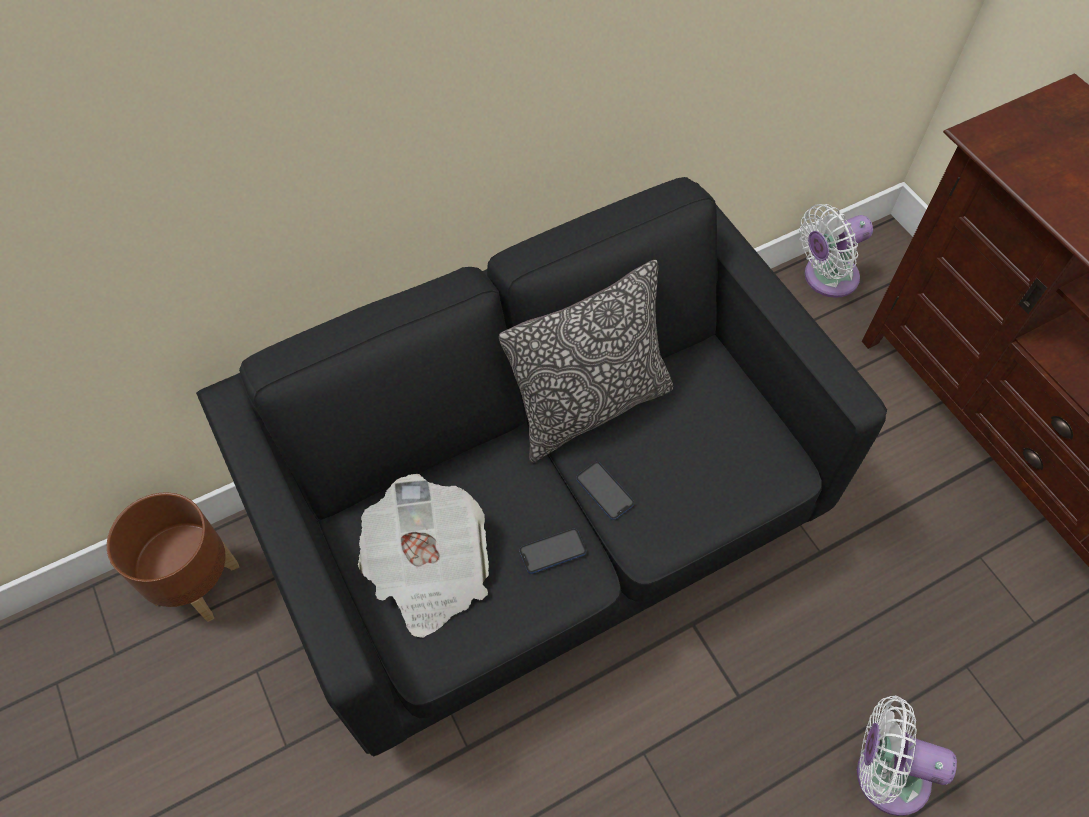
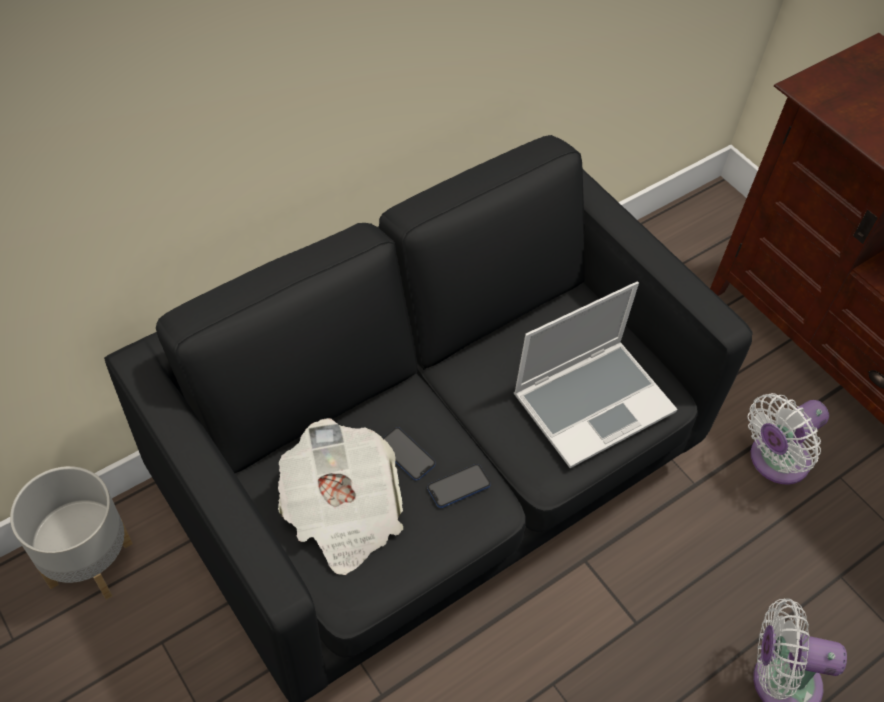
camera: 10 degrees left, 5 degrees down
(197, 582) = (91, 562): brown planter -> grey planter
(590, 407) = (476, 354): pillow -> none
(604, 491) = (500, 429): phone -> phone (406, 454)
(708, 469) = (593, 402): none -> laptop
(825, 278) = (669, 236): white fan -> white fan (774, 461)

